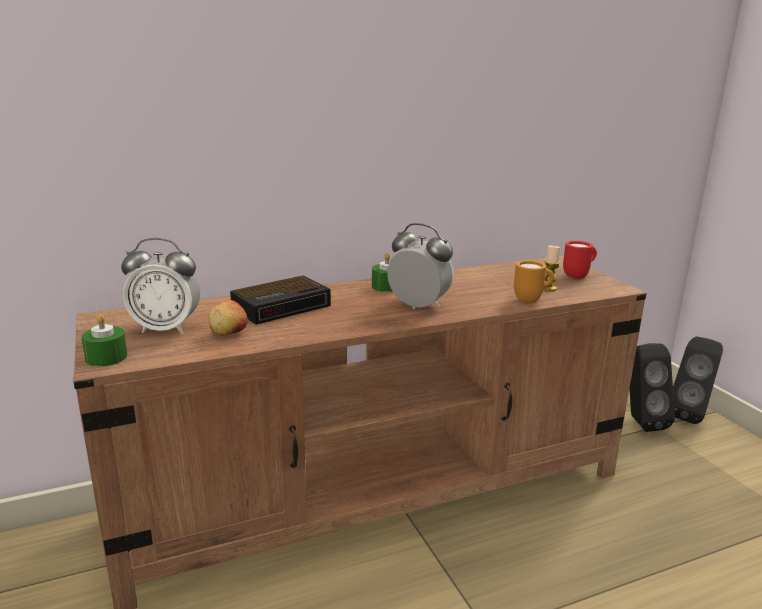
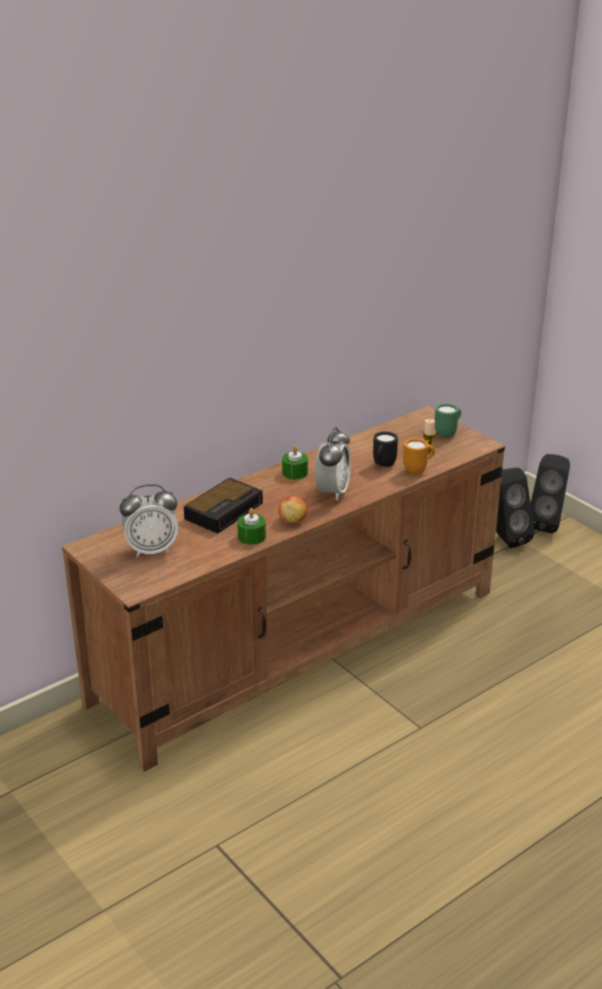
camera: 15 degrees left, 10 degrees up
(106, 357) = (132, 584): green candle -> green candle (251, 536)
(228, 333) = (204, 546): apple -> apple (293, 520)
(418, 306) = (332, 492): alarm clock -> alarm clock turned 90 degrees clockwise
(491, 292) = (383, 465): none -> black mug
(578, 276) = (447, 433): red mug -> green mug

